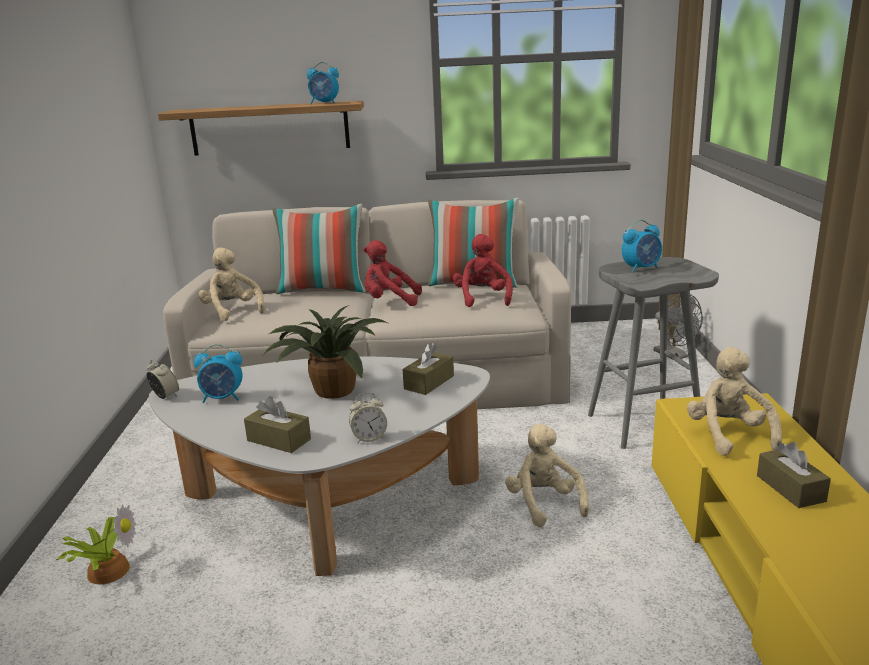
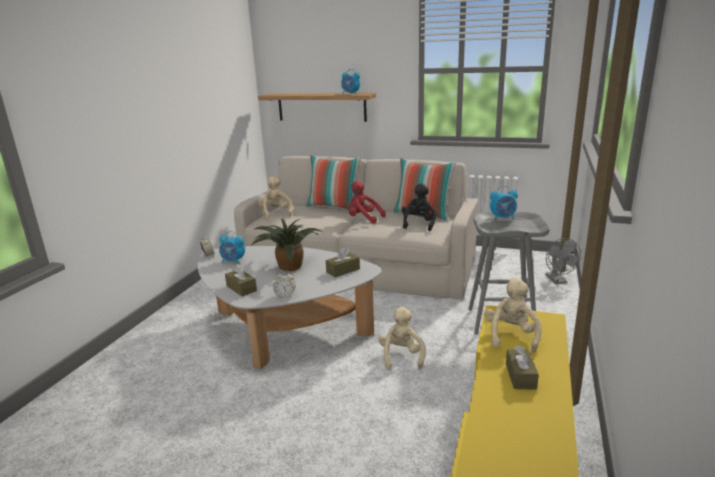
camera: 20 degrees right, 0 degrees up
(107, 570) = (162, 341): potted plant -> none
(482, 298) = (418, 224): red plush toy -> black plush toy

